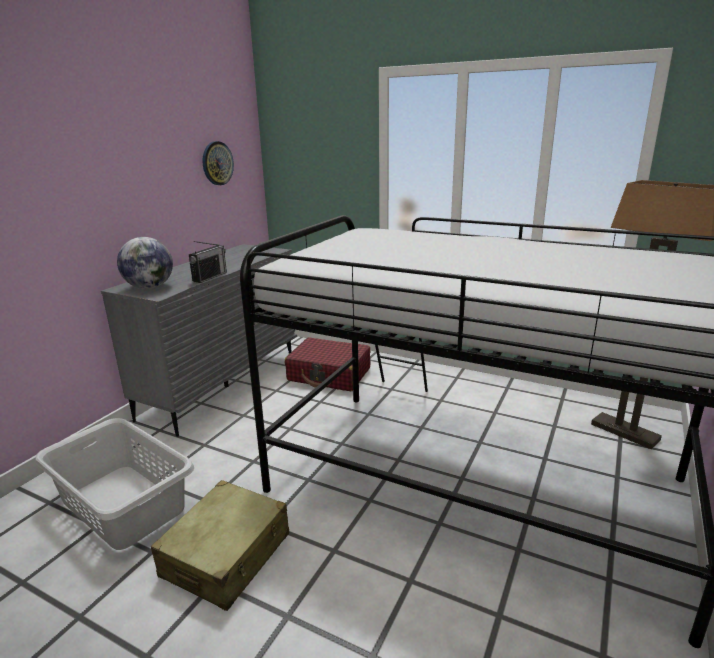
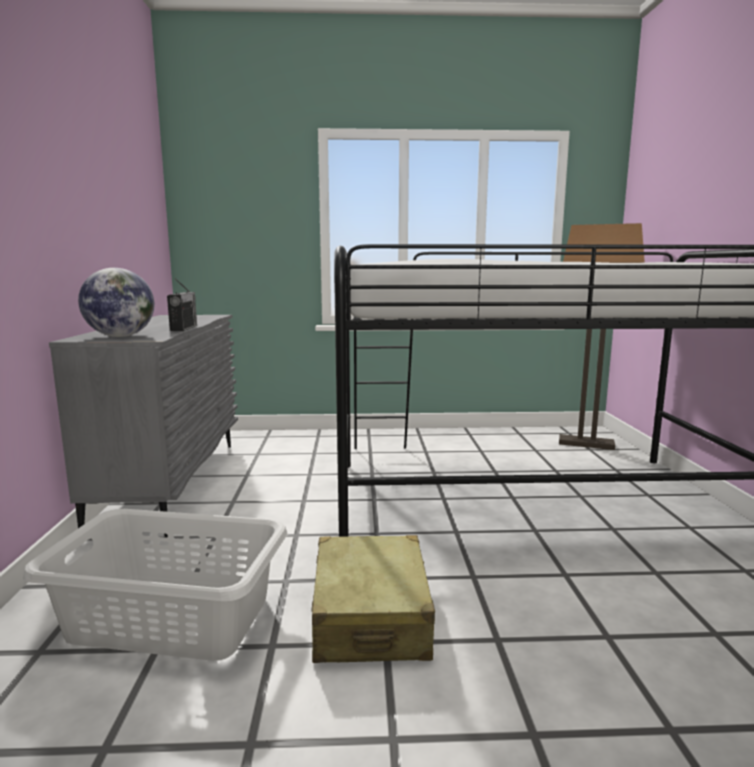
camera: 30 degrees left, 10 degrees down
(217, 163) = (138, 212): wall clock -> none
(329, 374) = (292, 453): red suitcase -> none

